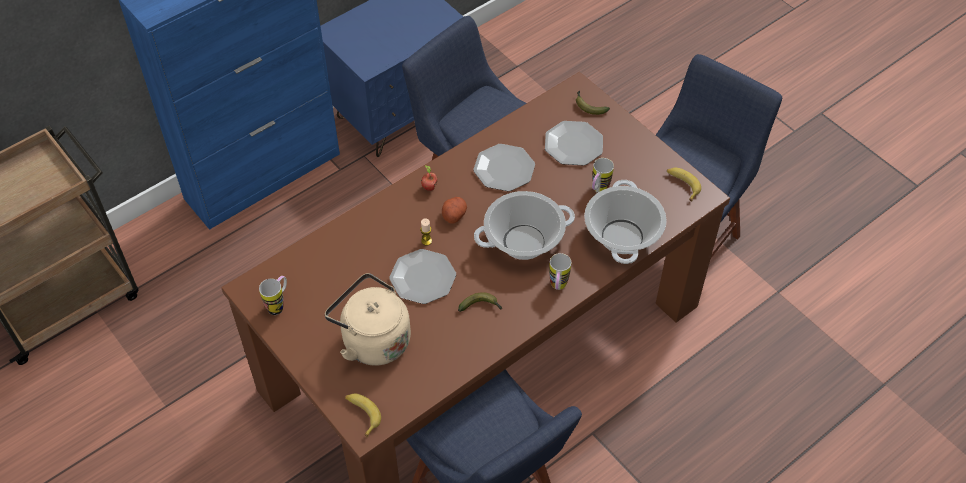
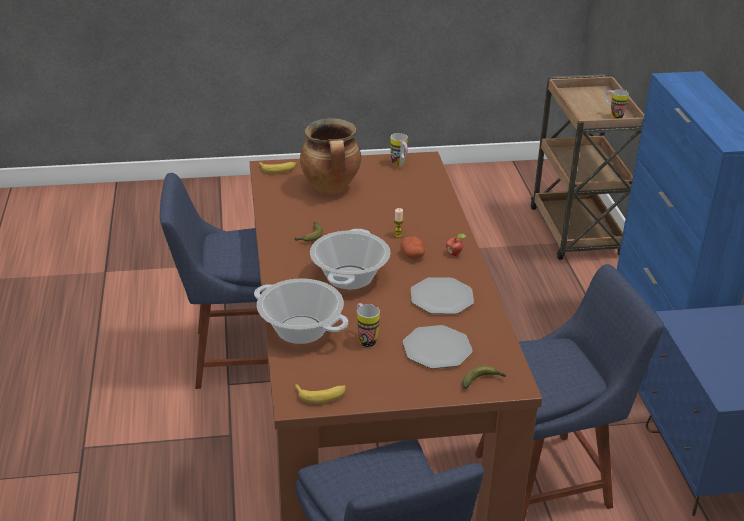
camera: 120 degrees right, 20 degrees down
(372, 339) = (331, 188): beige kettle -> cooking pot
(422, 277) = (364, 222): plate -> none
(557, 288) = (287, 276): mug -> mug (613, 116)

